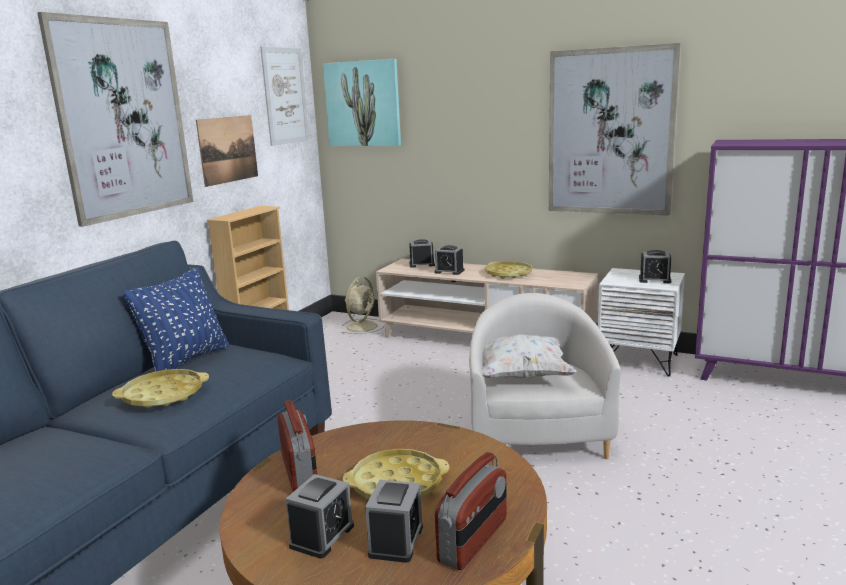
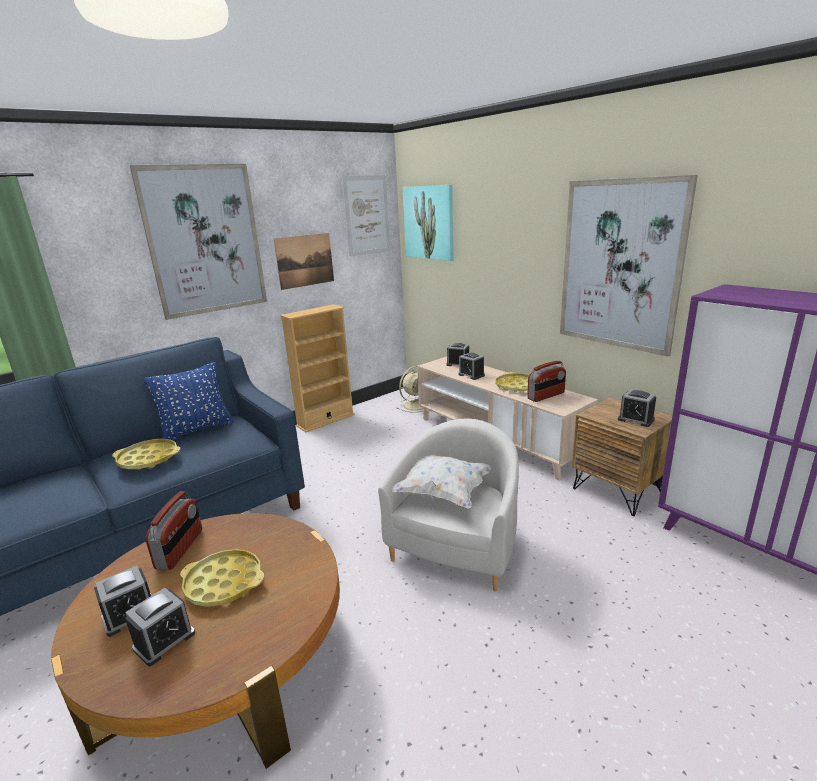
camera: 25 degrees right, 5 degrees up
(474, 540) = (210, 665): radio -> radio (546, 396)
(638, 360) = (617, 491): white nightstand -> brown nightstand

